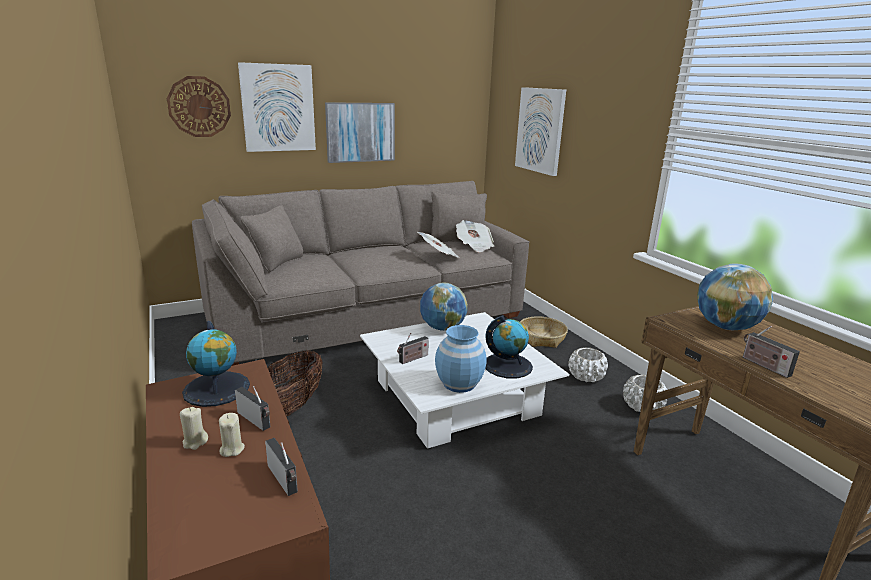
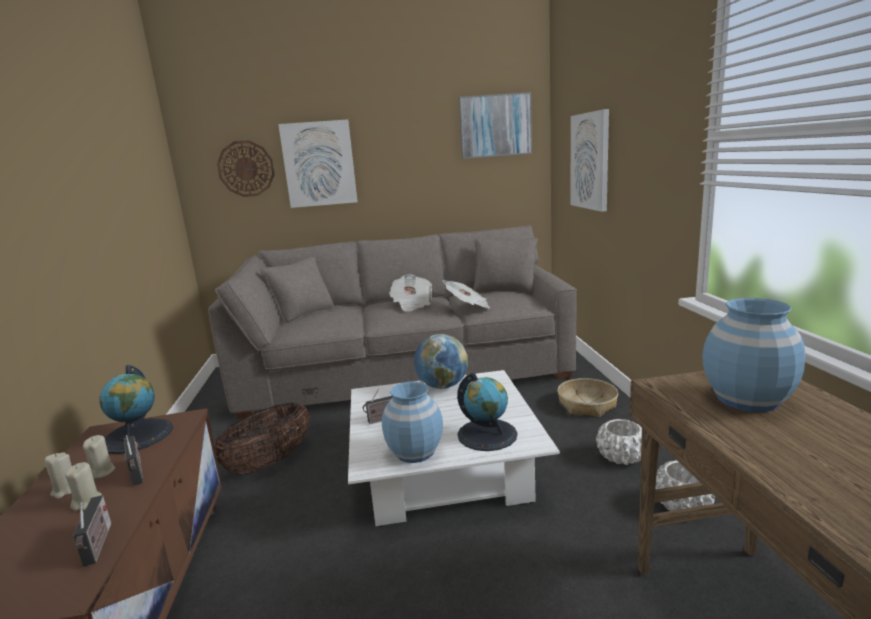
camera: 20 degrees right, 5 degrees down
(216, 423) = (102, 472): none -> beige candle
(360, 132) = (404, 182): picture -> picture (495, 126)
(474, 246) = (517, 296): newspaper -> newspaper (412, 304)
(726, 327) = (747, 399): globe -> blue vase
(763, 365) = (767, 463): radio -> none

